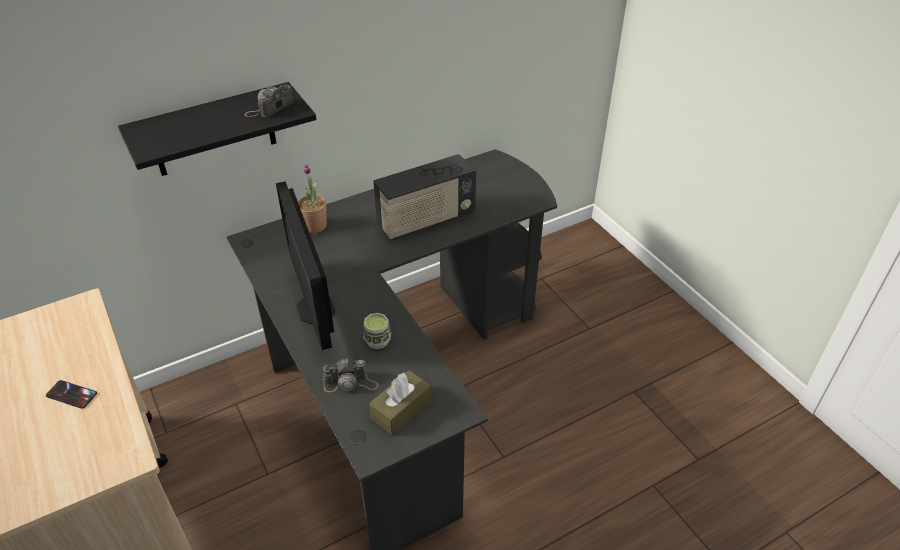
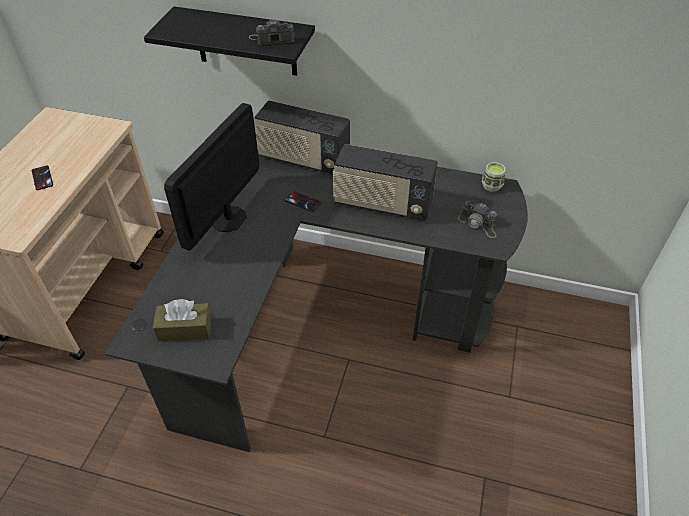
camera: 45 degrees right, 5 degrees up
(314, 226) = (303, 159): potted plant -> radio
(350, 383) = (182, 285): camera -> camera (478, 224)
(361, 256) = (303, 202): none -> phone
(377, 341) = (234, 270): cup -> cup (491, 186)

